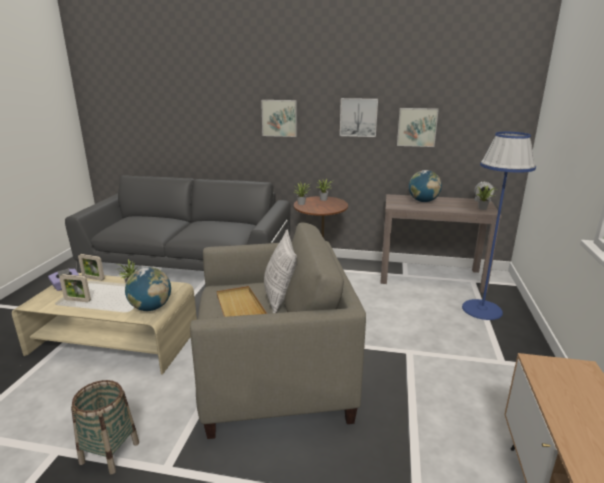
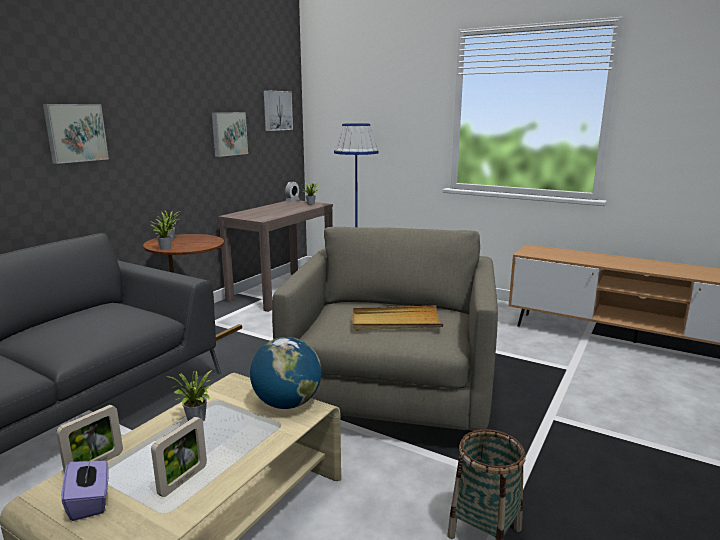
camera: 70 degrees left, 5 degrees down
(280, 299) = (382, 305): pillow -> none
(358, 117) = (174, 126): picture -> picture (277, 110)
(423, 201) = (264, 211): globe -> none

